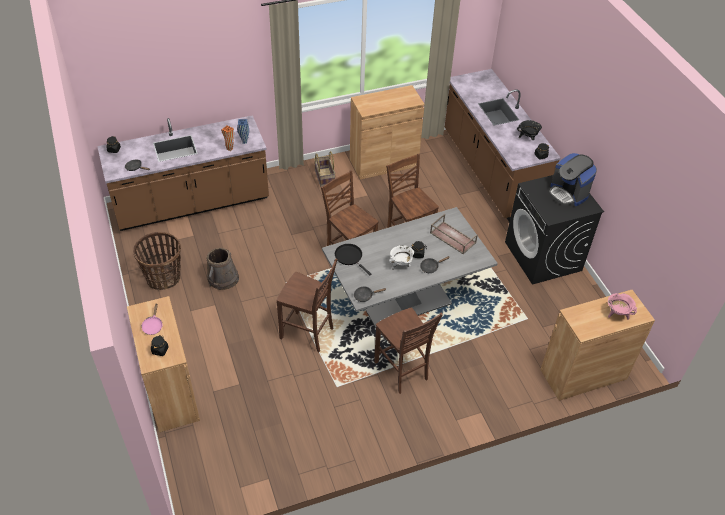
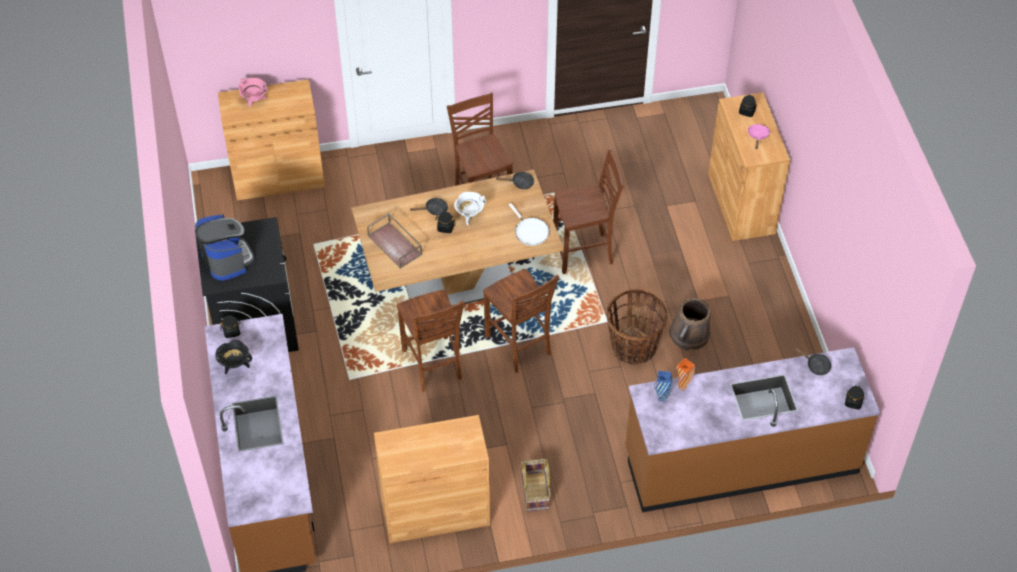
camera: 170 degrees left, 5 degrees up
(163, 277) = (768, 344): basket -> basket (633, 347)
(308, 333) = (584, 253): brown chair -> brown chair turned 135 degrees clockwise
(350, 257) = (530, 232): black frying pan -> white frying pan
(404, 300) = (458, 282): grey dining table -> brown dining table

